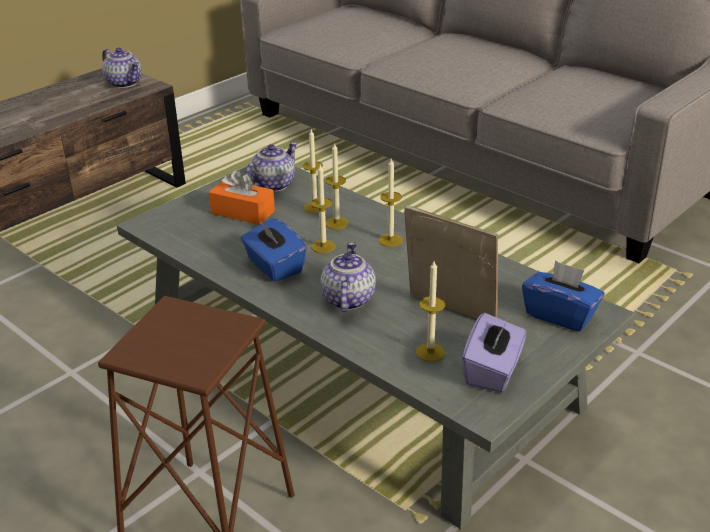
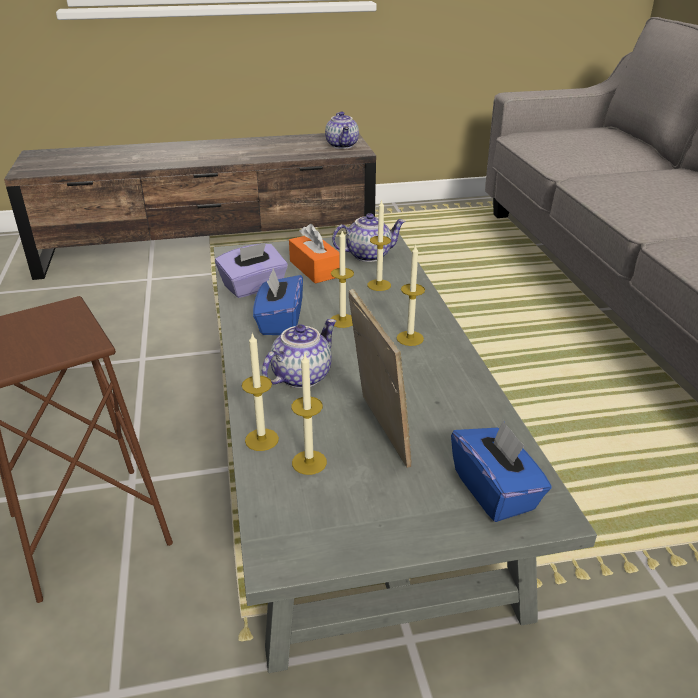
camera: 35 degrees right, 0 degrees up
(336, 223) = (380, 305): candle -> candle (261, 439)
(493, 371) = (344, 515): purple tissue box -> purple tissue box (254, 287)

